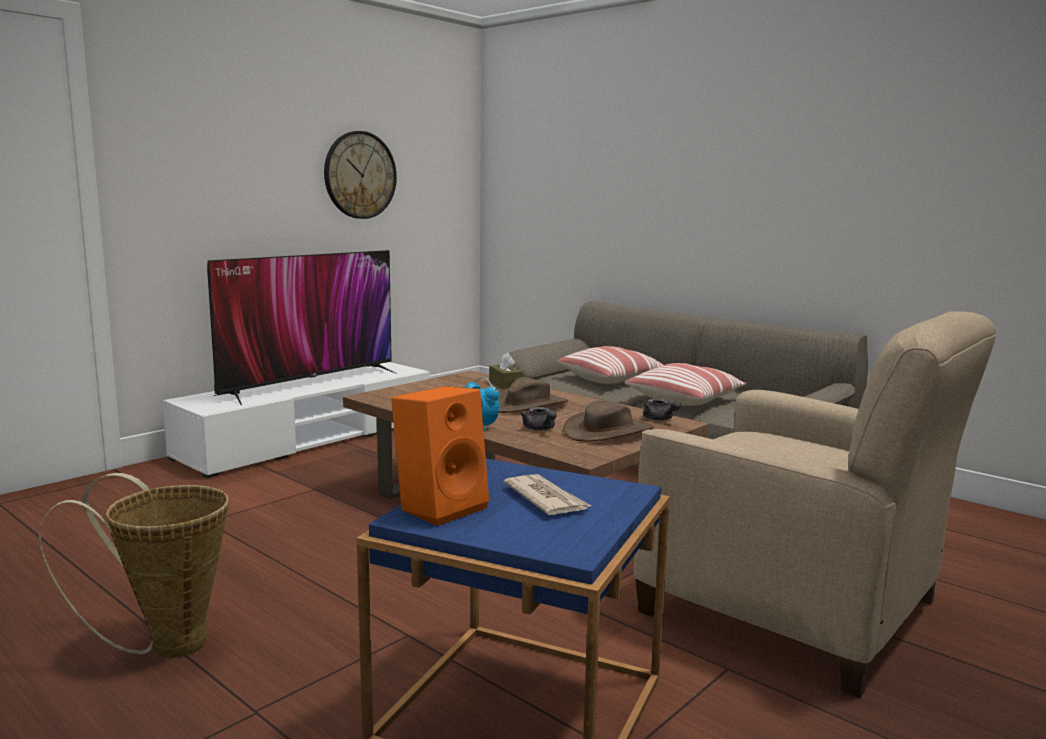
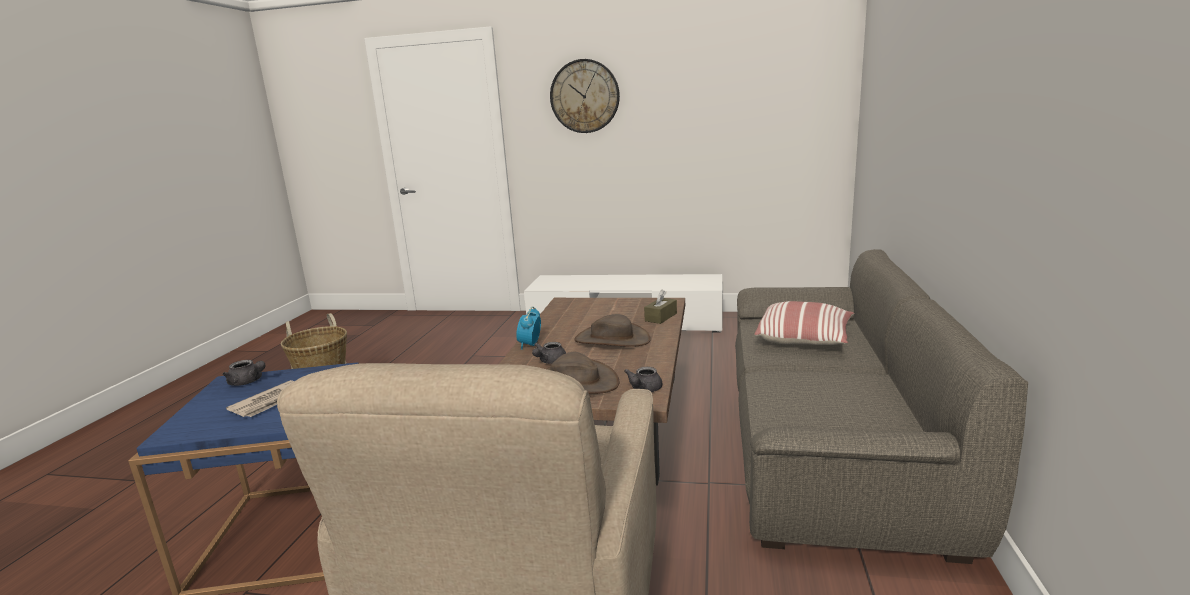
camera: 60 degrees right, 5 degrees up
(309, 383) = (626, 282): television -> none
(360, 175) = (704, 116): wall clock -> wall clock (584, 96)
(441, 507) = (248, 382): orange speaker -> grey teapot
(685, 400) = (798, 384): pillow -> none

